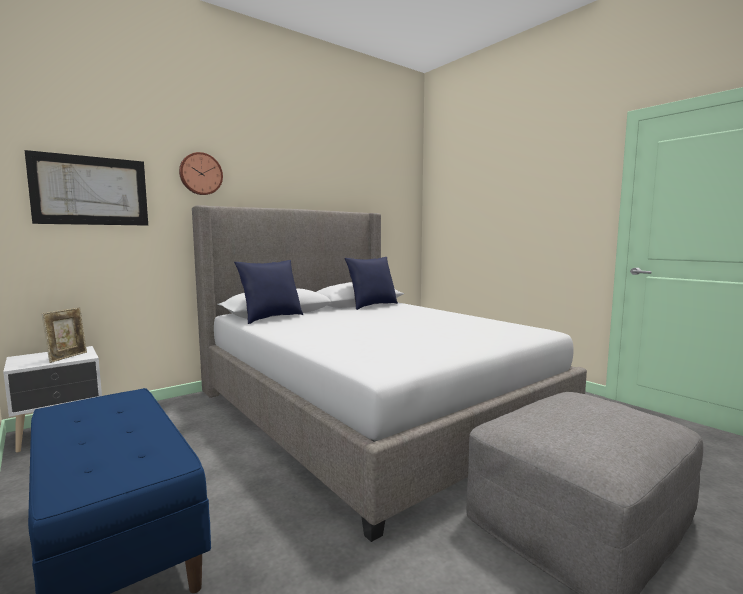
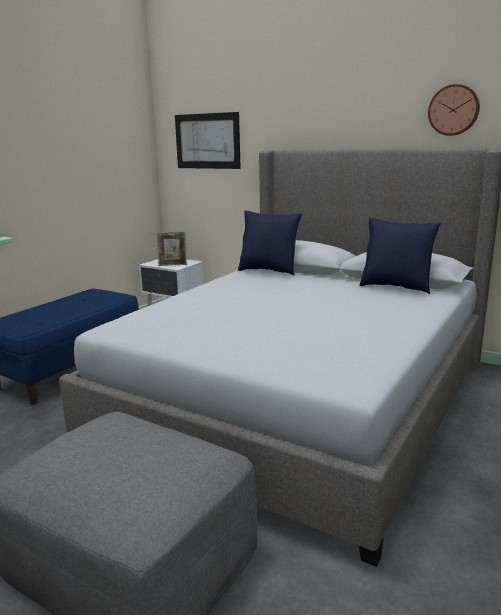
camera: 70 degrees right, 10 degrees up
(200, 174) = (281, 116): wall clock -> wall clock (453, 110)

